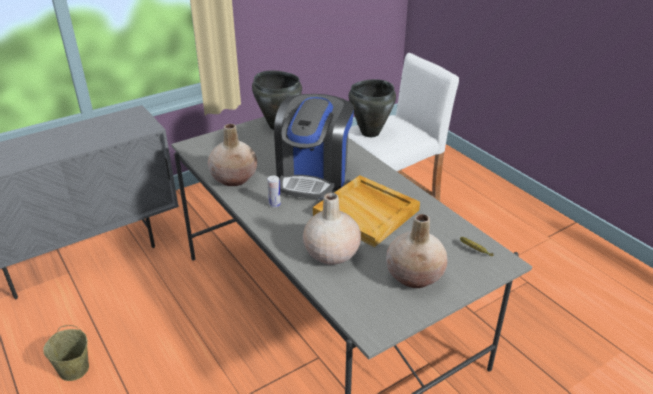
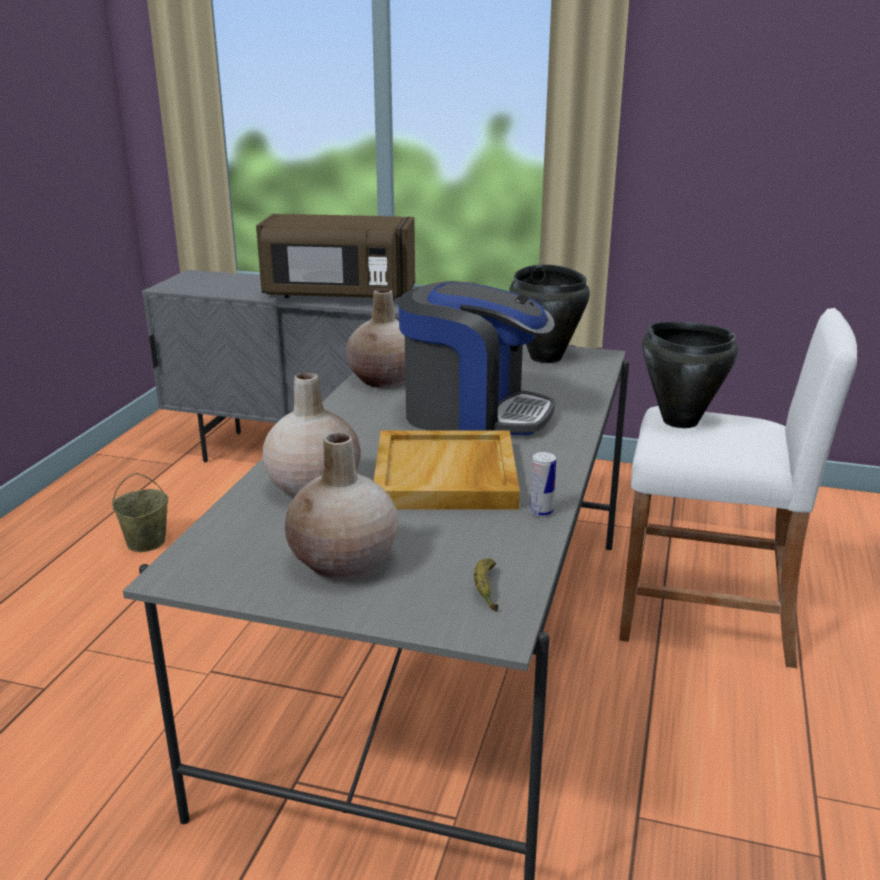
camera: 50 degrees right, 10 degrees down
(91, 135) = (338, 295): none -> brown microwave
(274, 204) = (368, 418): can -> can (541, 512)
(313, 175) = (473, 415): coffee machine -> coffee machine turned 135 degrees counterclockwise

